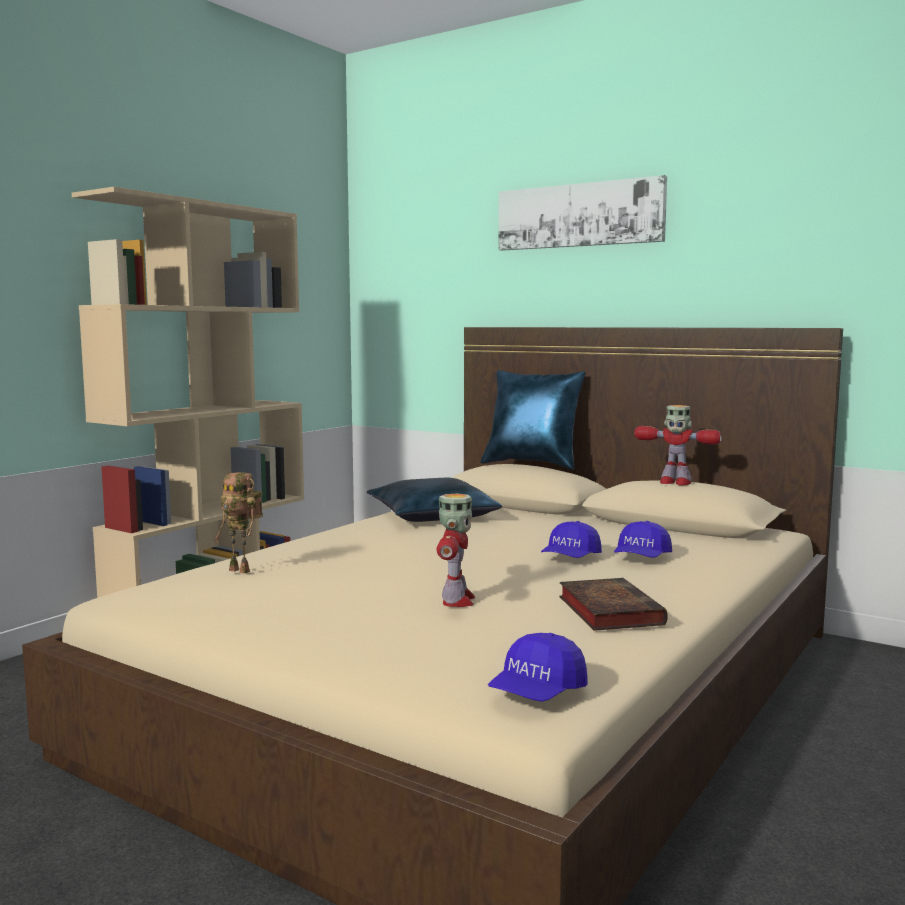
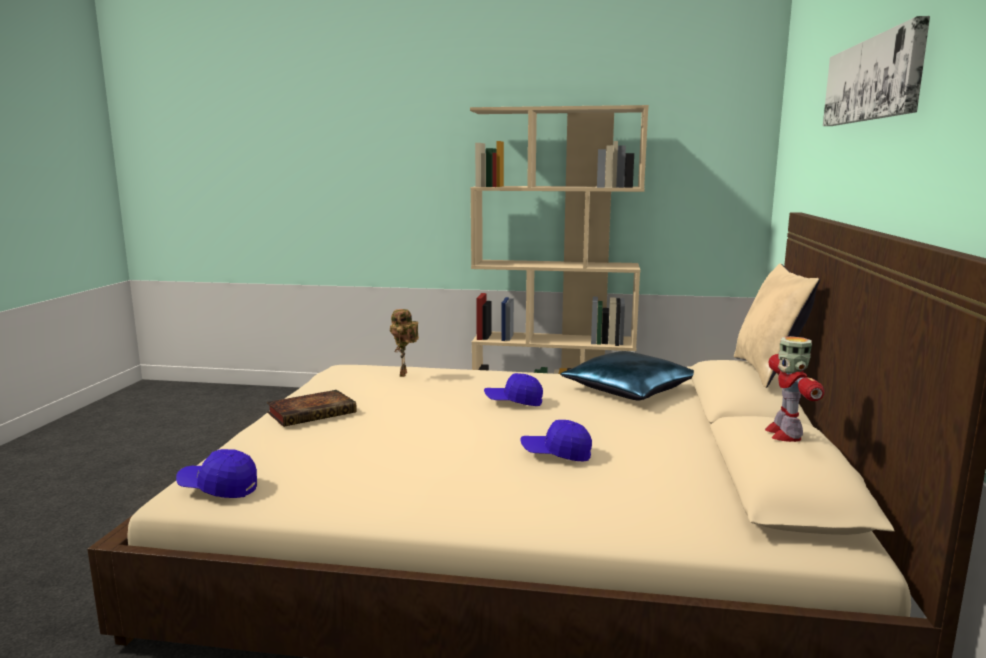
camera: 65 degrees right, 5 degrees up
(456, 600) = (397, 436): toy robot -> none
(533, 464) = (768, 372): blue pillow -> beige pillow
(607, 610) = (410, 487): book -> book (313, 412)
(641, 558) = (593, 482): blue cap -> blue cap (513, 402)

